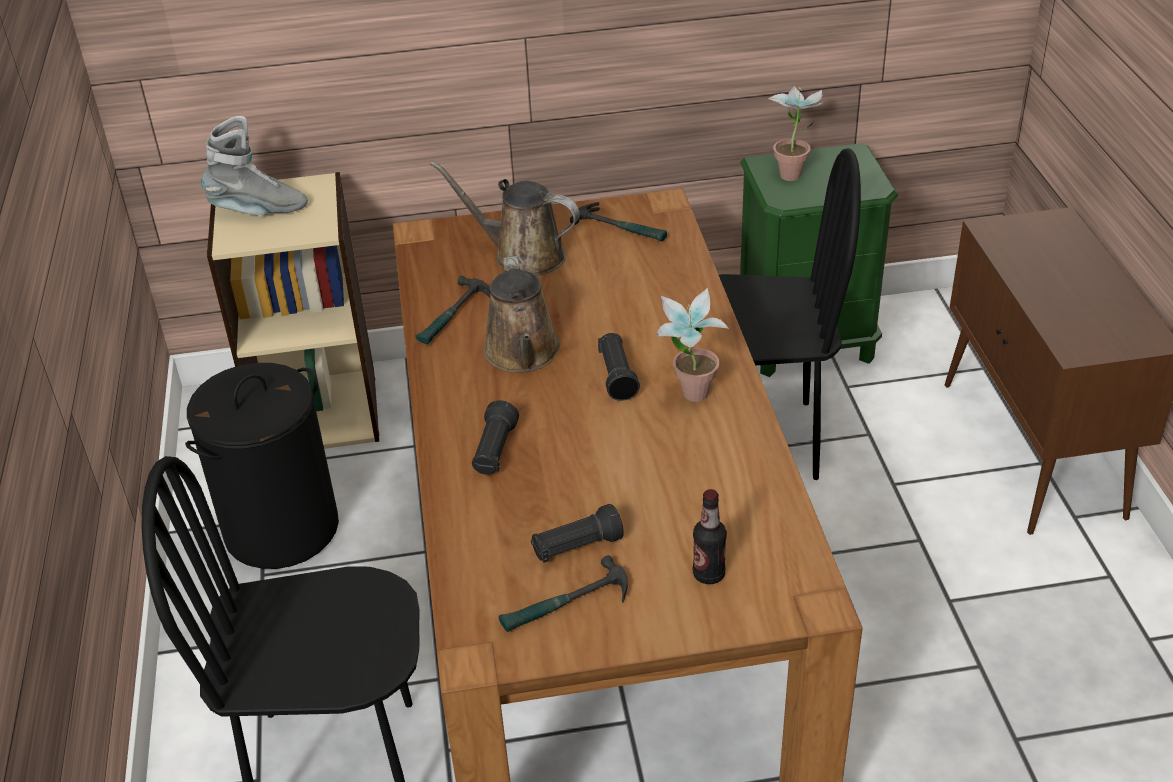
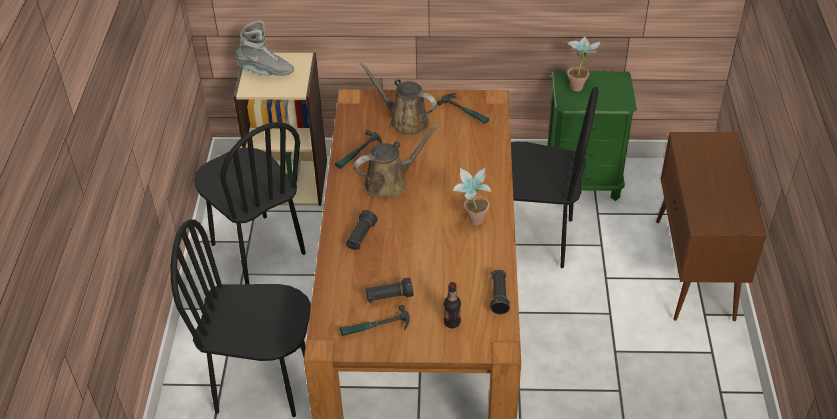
camera: 10 degrees right, 5 degrees up
(281, 529) = (257, 249): black laundry basket -> black chair
(523, 354) = (390, 182): brown watering can -> brown watering can turned 120 degrees counterclockwise
(617, 376) = (437, 203): black flashlight -> black flashlight (499, 297)

